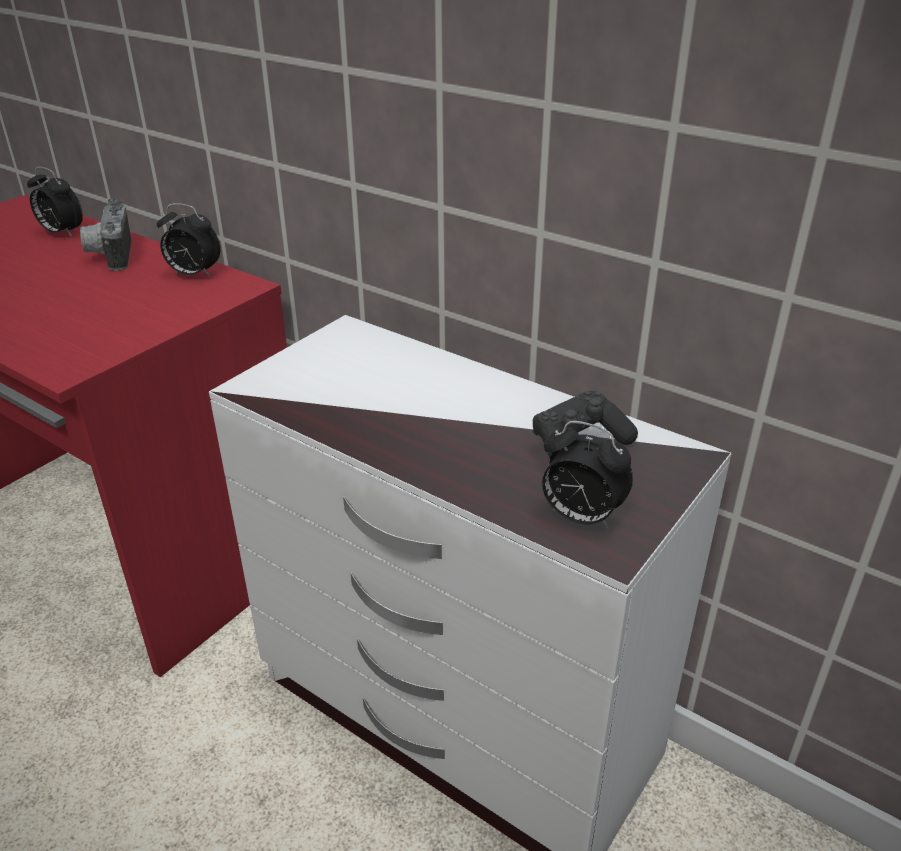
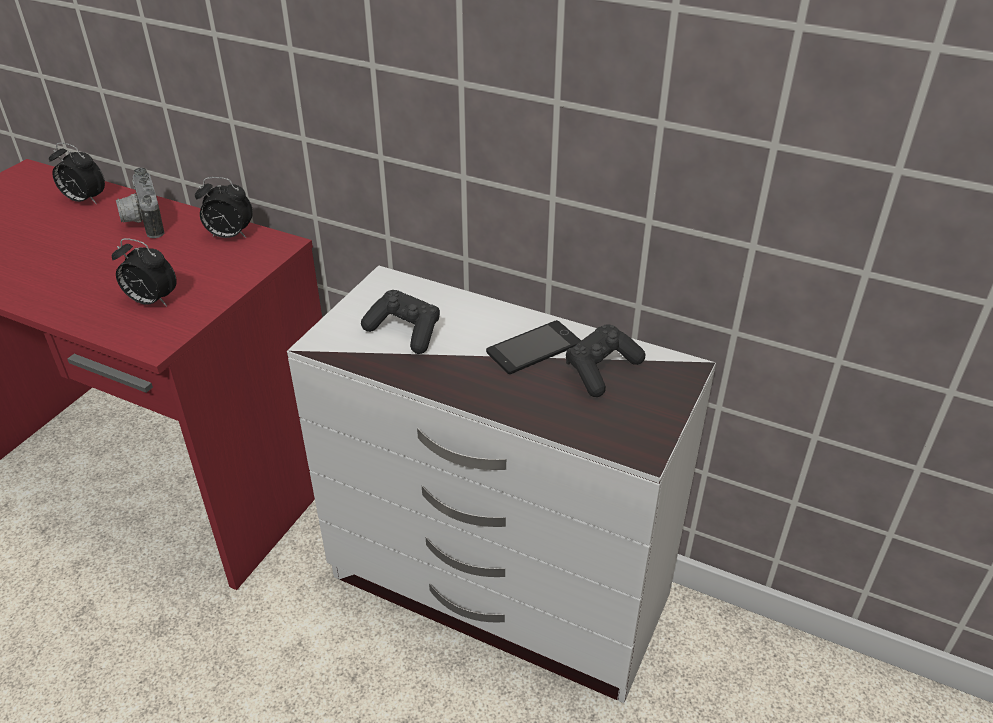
camera: 10 degrees left, 5 degrees up
(351, 384) = (405, 332): none -> black game controller
(500, 415) = (534, 348): none -> phone
(580, 517) = (615, 428): alarm clock -> alarm clock (151, 301)

